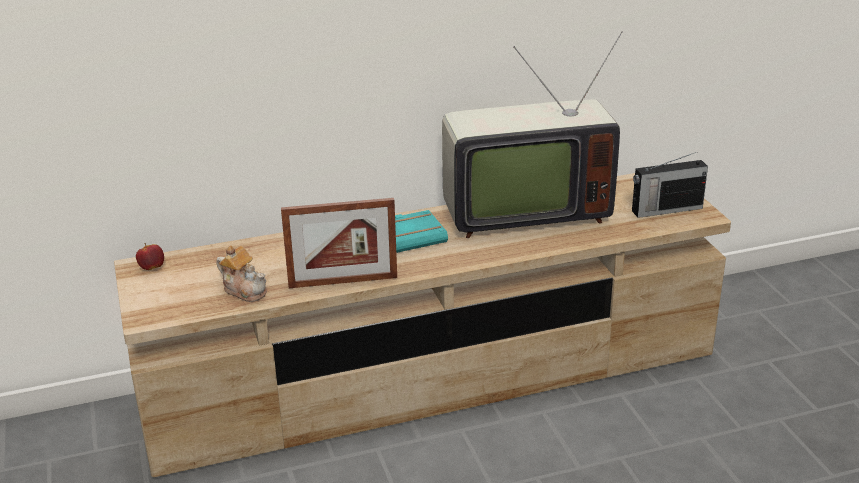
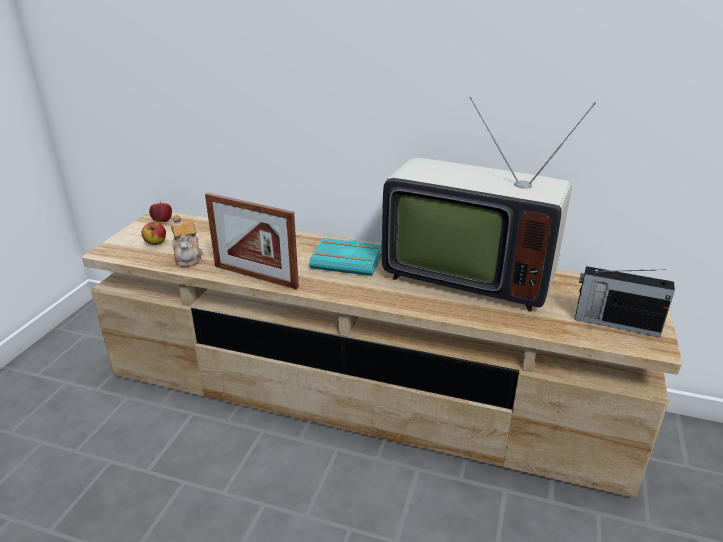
camera: 35 degrees right, 0 degrees up
(186, 291) = (155, 243): none -> apple

